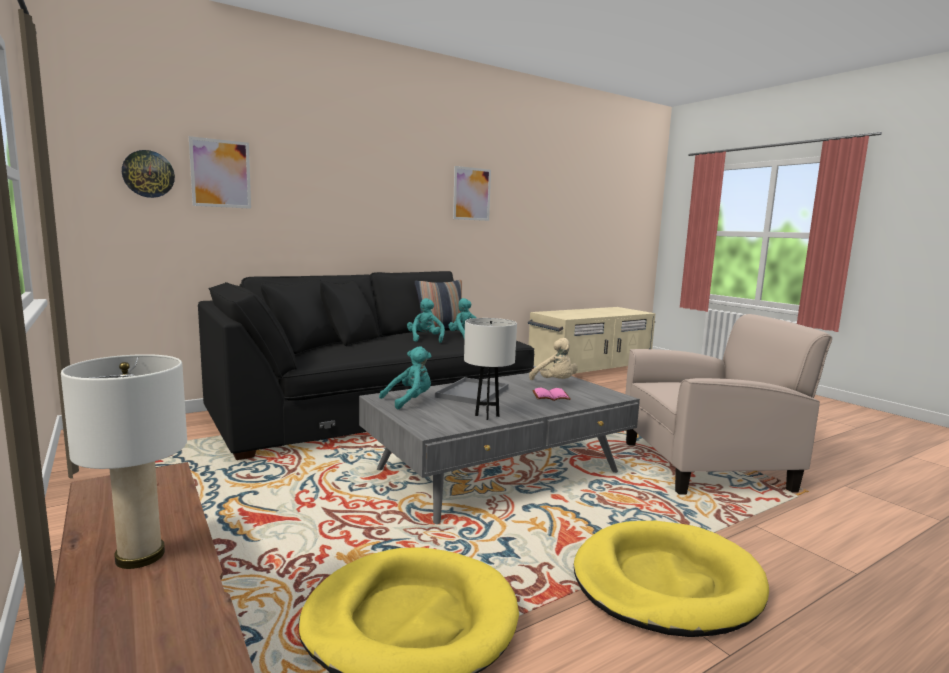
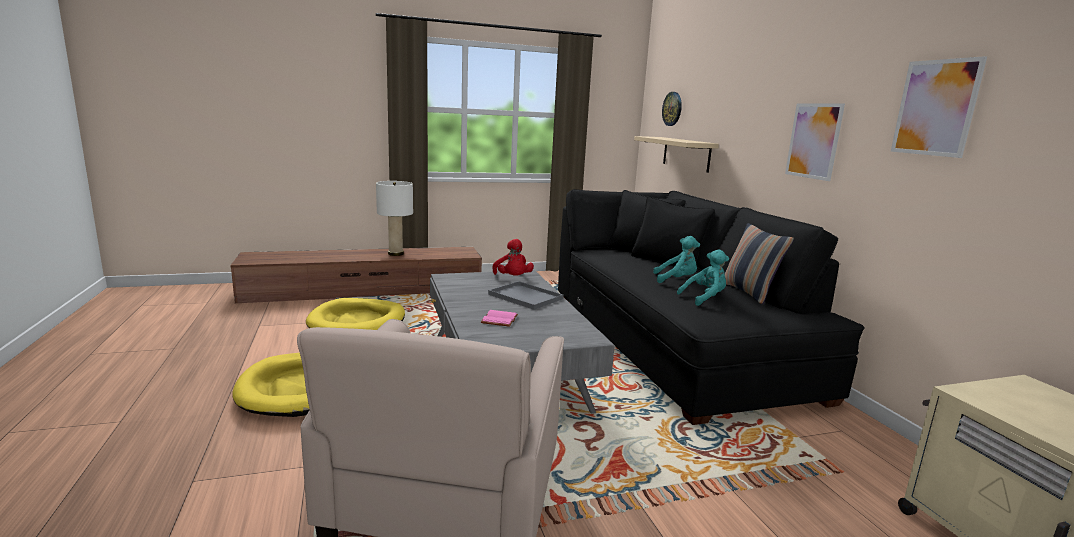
camera: 105 degrees right, 5 degrees up
(204, 233) = (686, 154): none -> beige shelf
(220, 173) = (700, 104): picture -> picture (813, 141)
(410, 401) = (513, 278): turquoise plush toy -> red plush toy
(487, 416) = (462, 292): white table lamp -> none
(555, 383) = (547, 331): beige plush toy -> none

